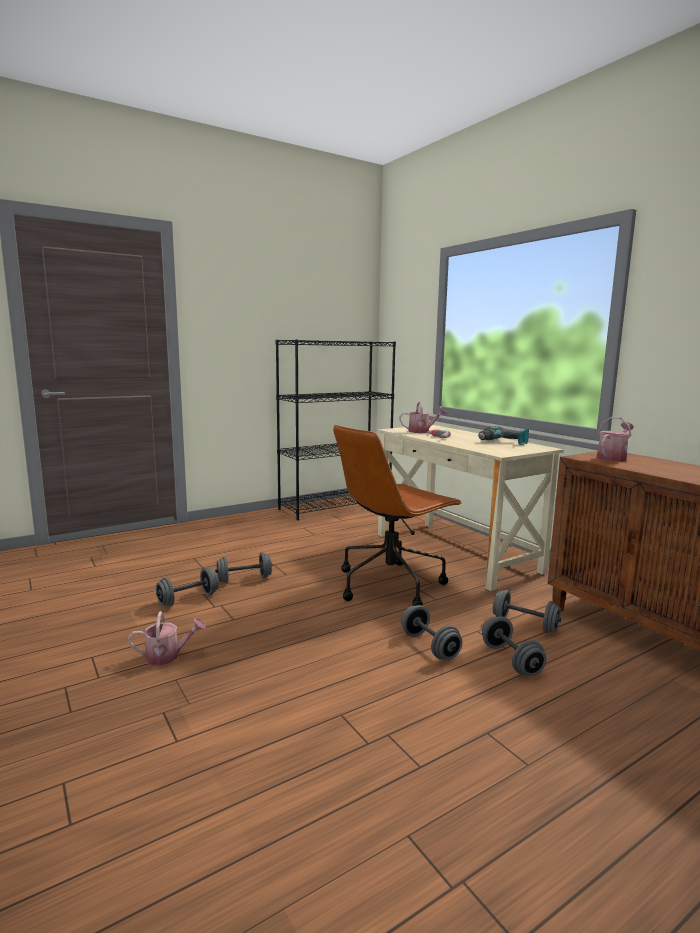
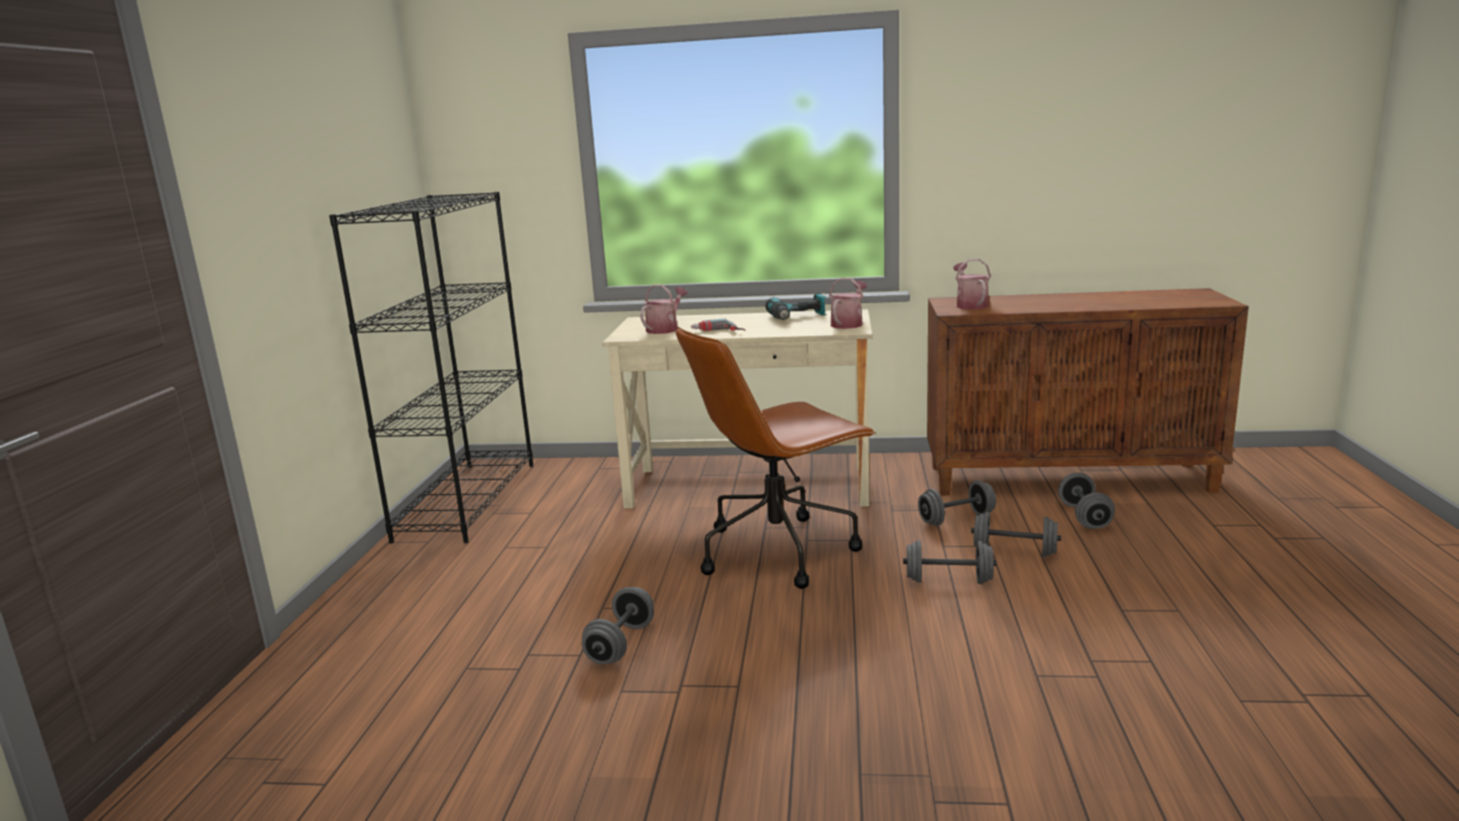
camera: 50 degrees left, 5 degrees up
(168, 656) = (787, 767): watering can -> watering can (848, 324)
(188, 599) = (623, 709): grey dumbbell -> grey dumbbell (1084, 517)
(391, 584) = (779, 550): brown office chair -> brown office chair turned 60 degrees clockwise

